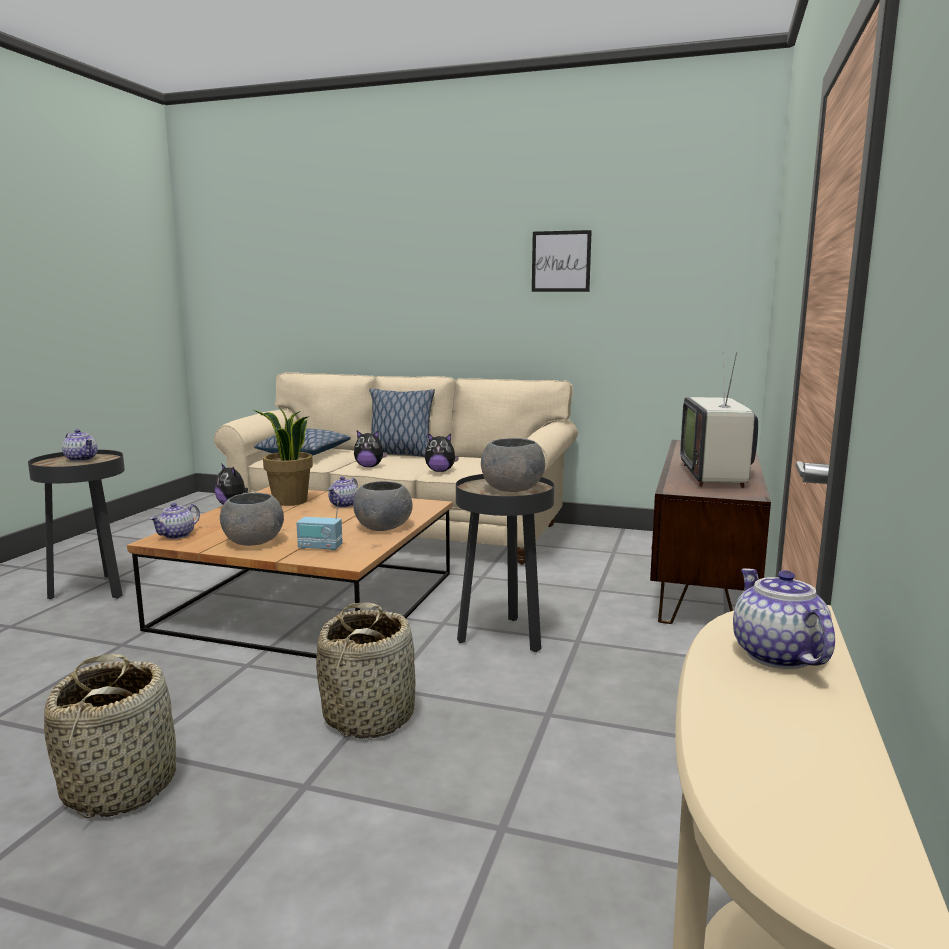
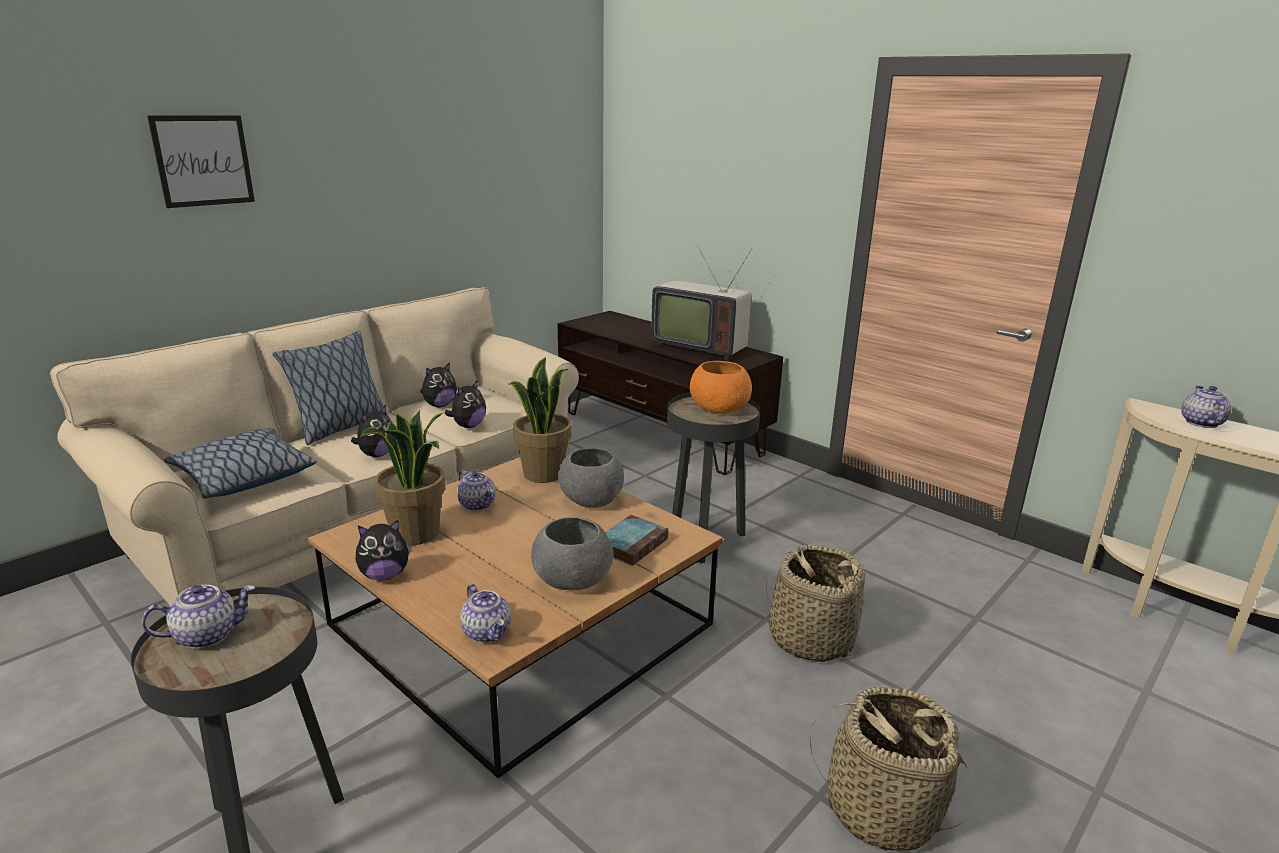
camera: 65 degrees left, 10 degrees up
(320, 547) = (632, 544): radio -> book
(413, 509) = (543, 473): none -> potted plant
(463, 459) = (439, 405): none -> plush toy
(512, 489) = (719, 409): grey bowl -> orange bowl
(561, 261) = (438, 149): picture -> picture (203, 160)
(776, 655) = (1200, 422): teapot -> teapot turned 90 degrees clockwise

